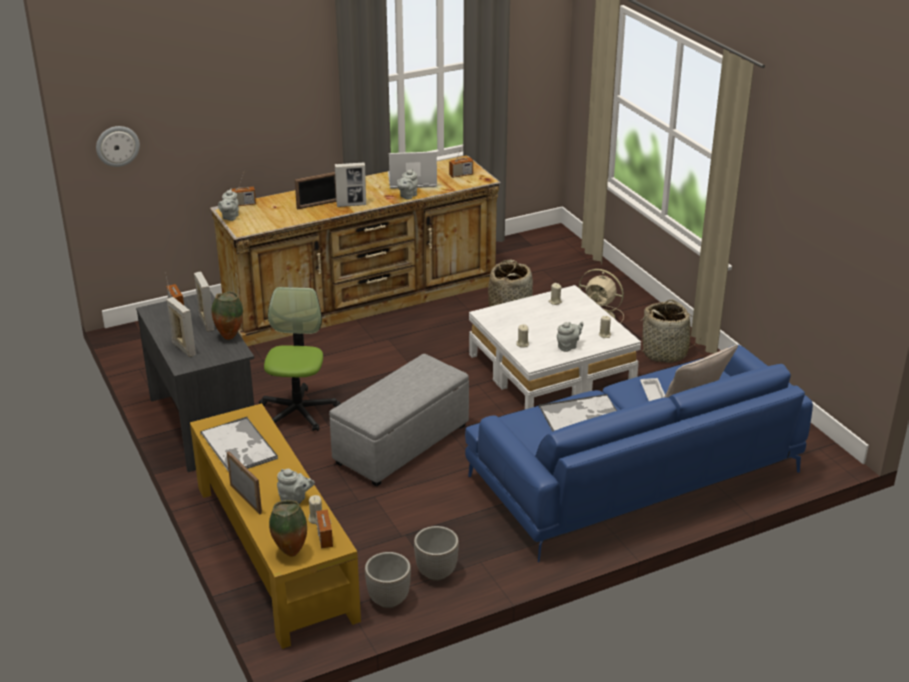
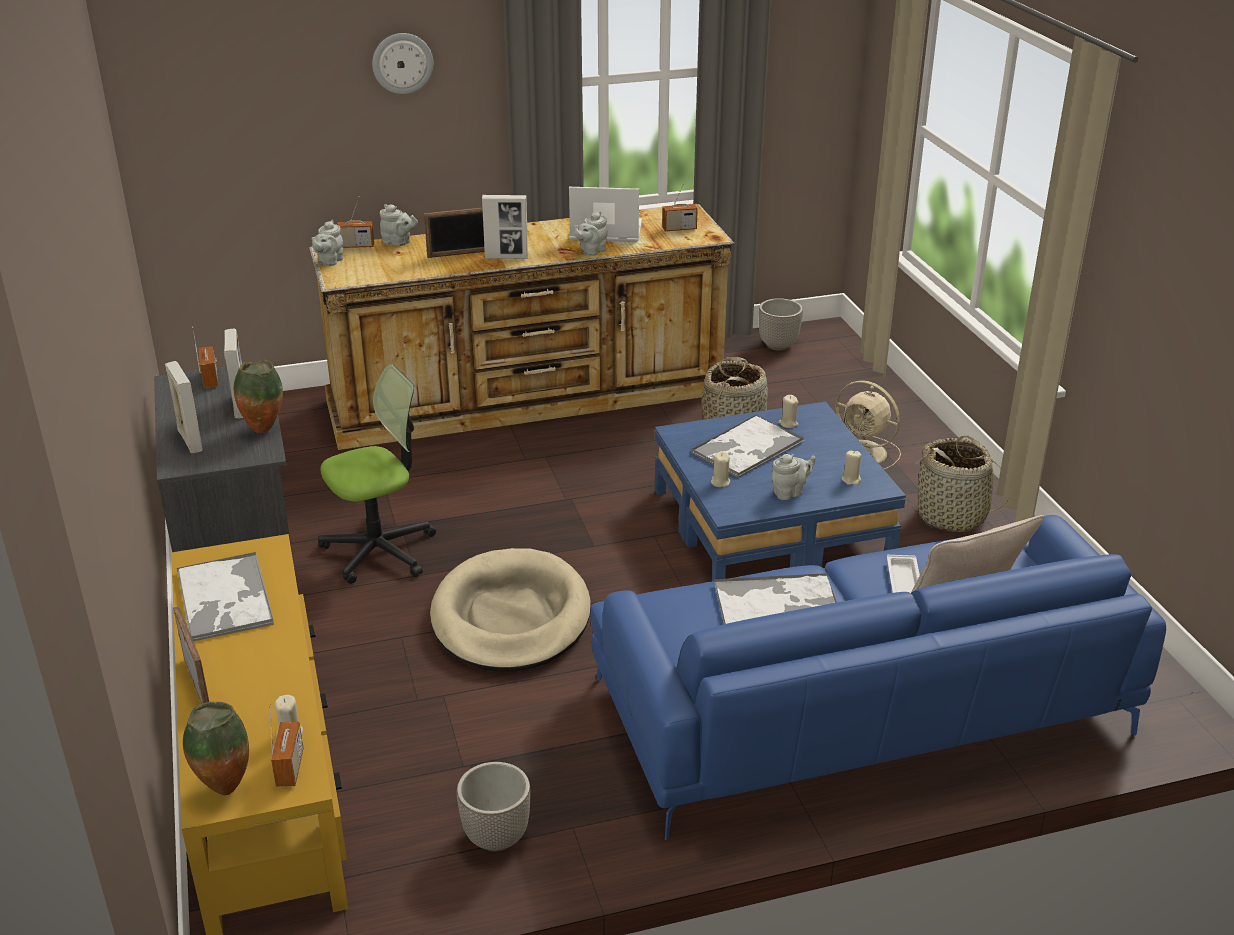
camera: 10 degrees right, 0 degrees up
(117, 146) = (177, 146): wall clock -> wall clock (402, 63)
(295, 499) = (271, 695): grey teapot -> grey teapot (398, 243)
(298, 412) = (379, 550): office chair -> office chair turned 45 degrees clockwise
(389, 600) = (406, 875): planter -> planter (778, 345)
(401, 445) = (511, 617): grey ottoman -> beige dog bed
(533, 320) = (746, 448): none -> tray
(550, 370) = (769, 526): white coffee table -> blue coffee table

